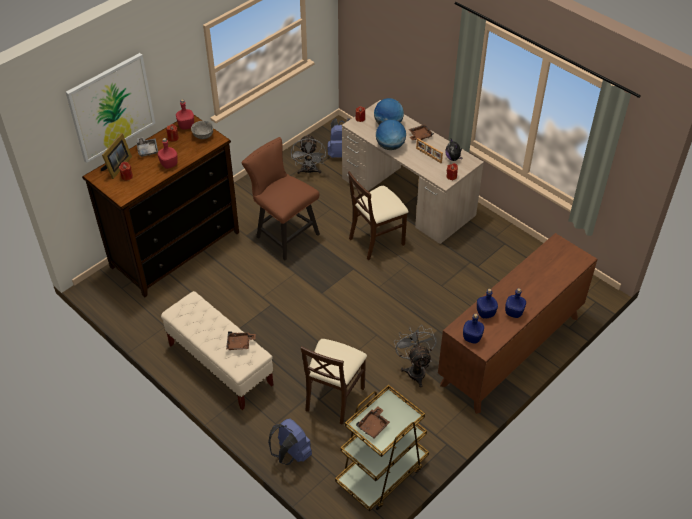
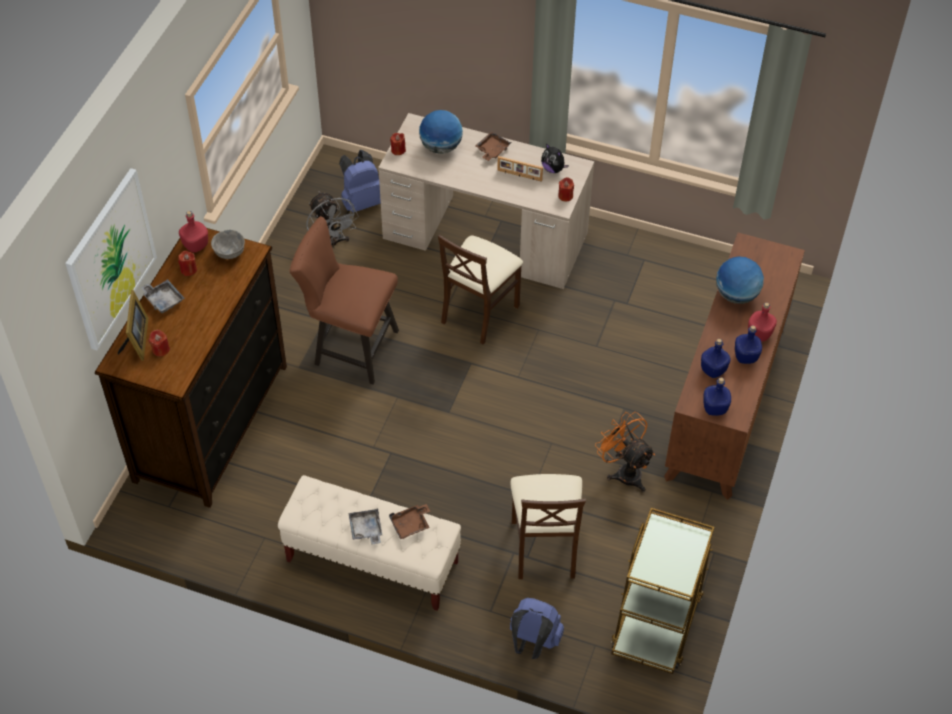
camera: 25 degrees left, 5 degrees up
(169, 164) = (208, 311): red bottle -> red bottle (759, 334)
(210, 336) = (366, 530): none -> grey tray
(373, 426) = (660, 567): brown tray -> none
(390, 146) = (461, 178): globe -> globe (736, 295)
(415, 369) = (624, 471): grey fan -> orange fan

